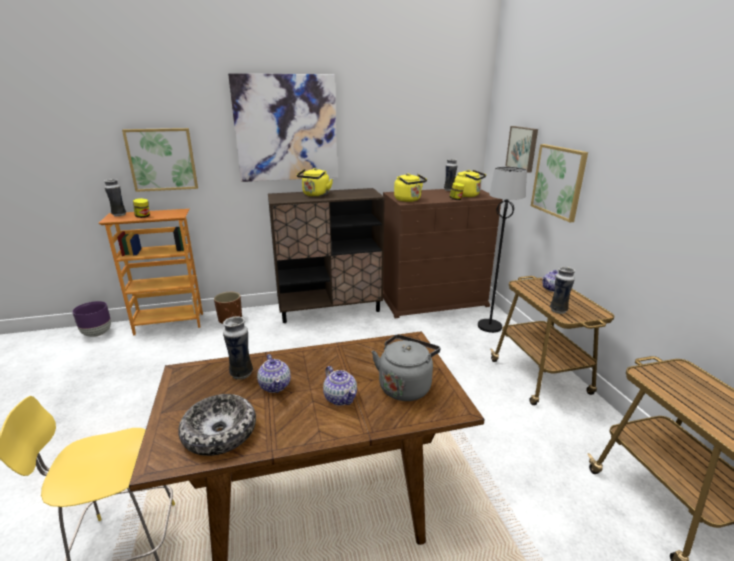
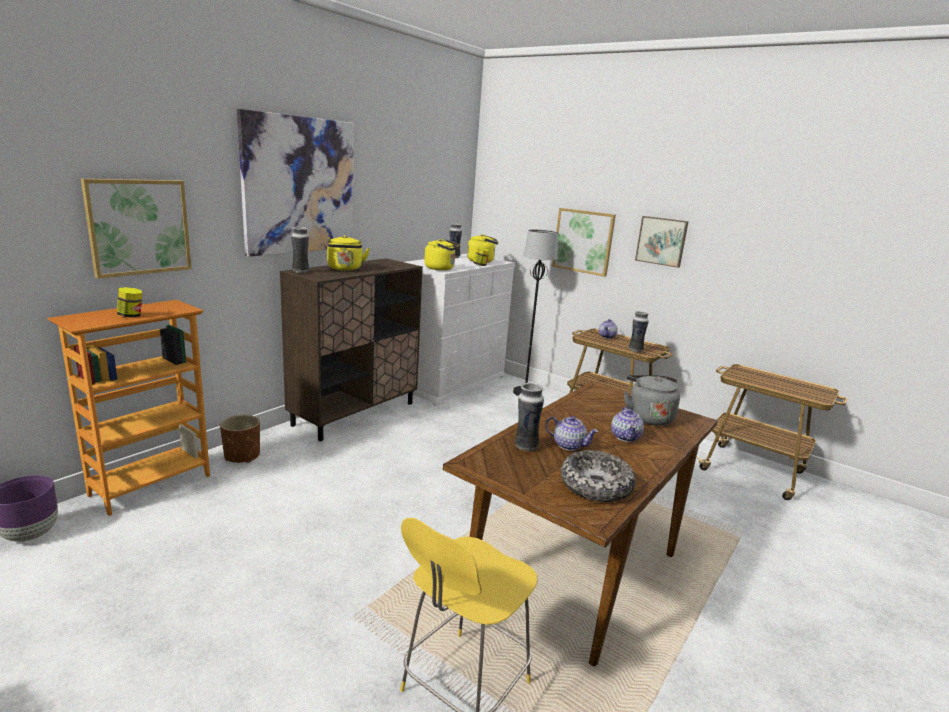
camera: 40 degrees left, 5 degrees down
(119, 215) = (78, 318): vase -> vase (300, 271)
(340, 397) = (625, 437): teapot -> teapot turned 75 degrees clockwise
(433, 300) = (450, 381): brown dresser -> white dresser
(523, 148) = (532, 212): picture -> picture (661, 241)

